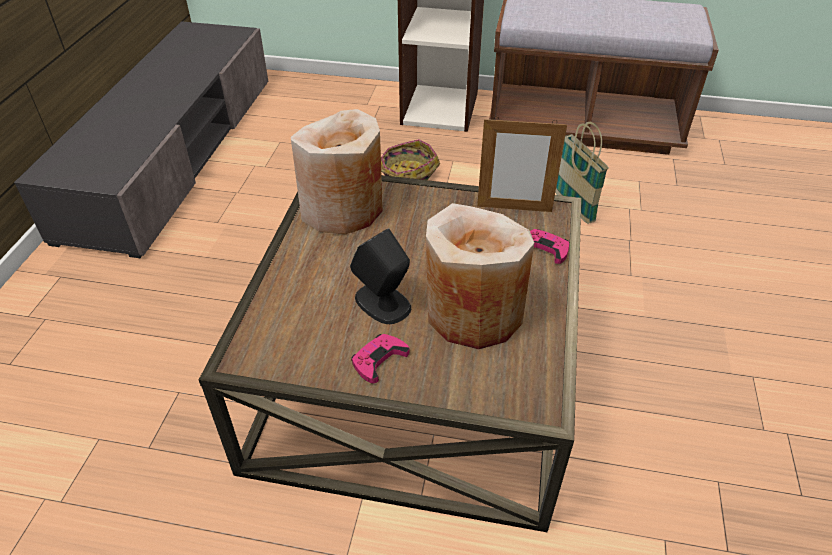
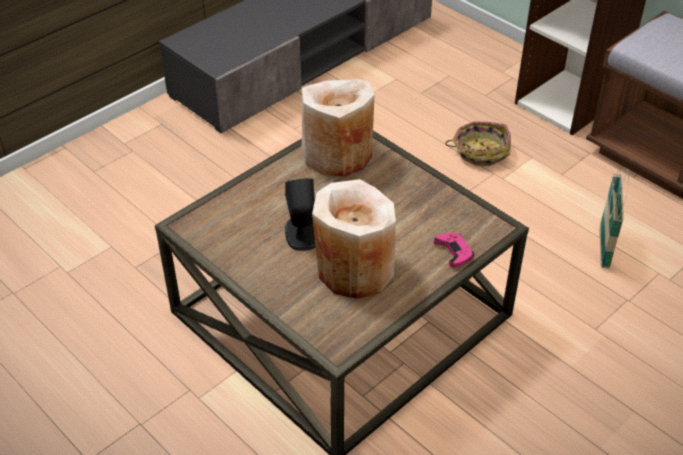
camera: 35 degrees right, 0 degrees up
(379, 360) = (265, 267): pink game controller -> none
(514, 208) = (464, 211): picture frame -> none

